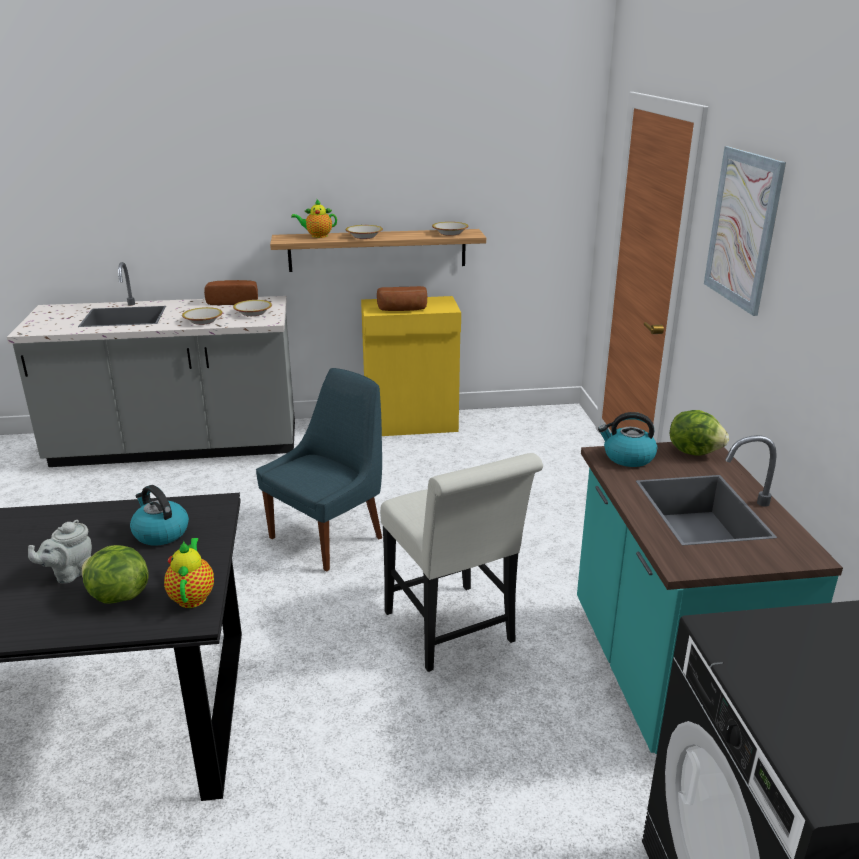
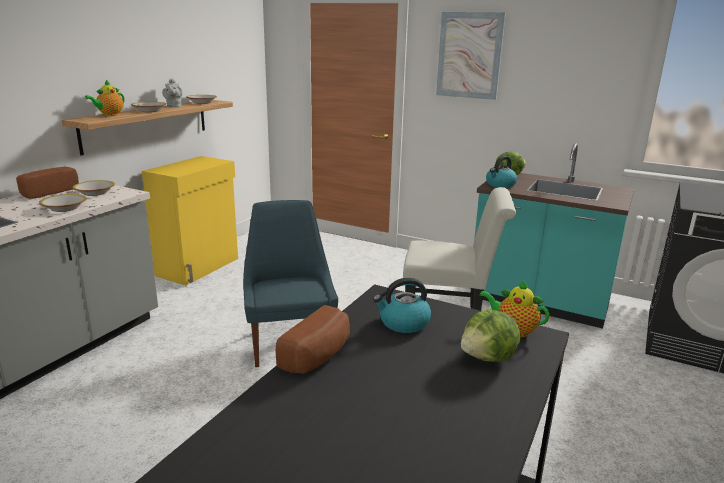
camera: 55 degrees left, 5 degrees down
(69, 574) = (430, 372): grey teapot -> grey teapot (174, 106)
(402, 310) = (193, 168): bread -> bread (319, 356)

